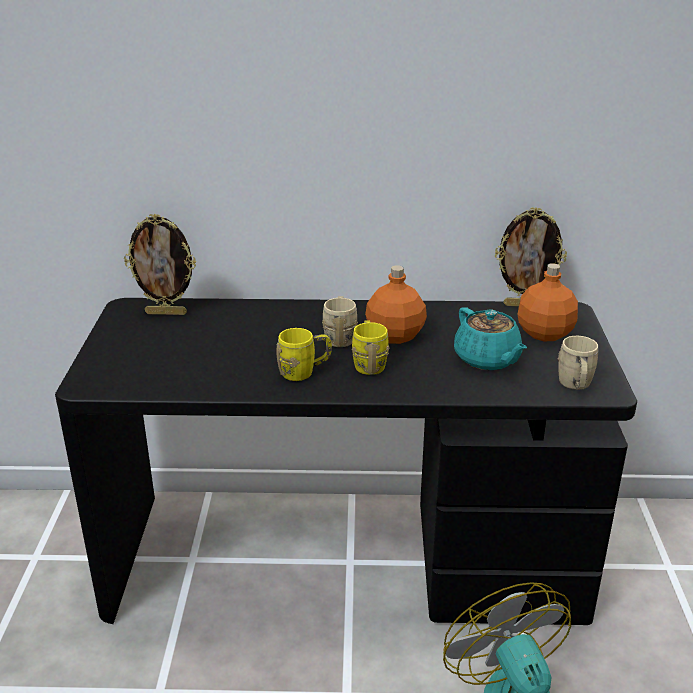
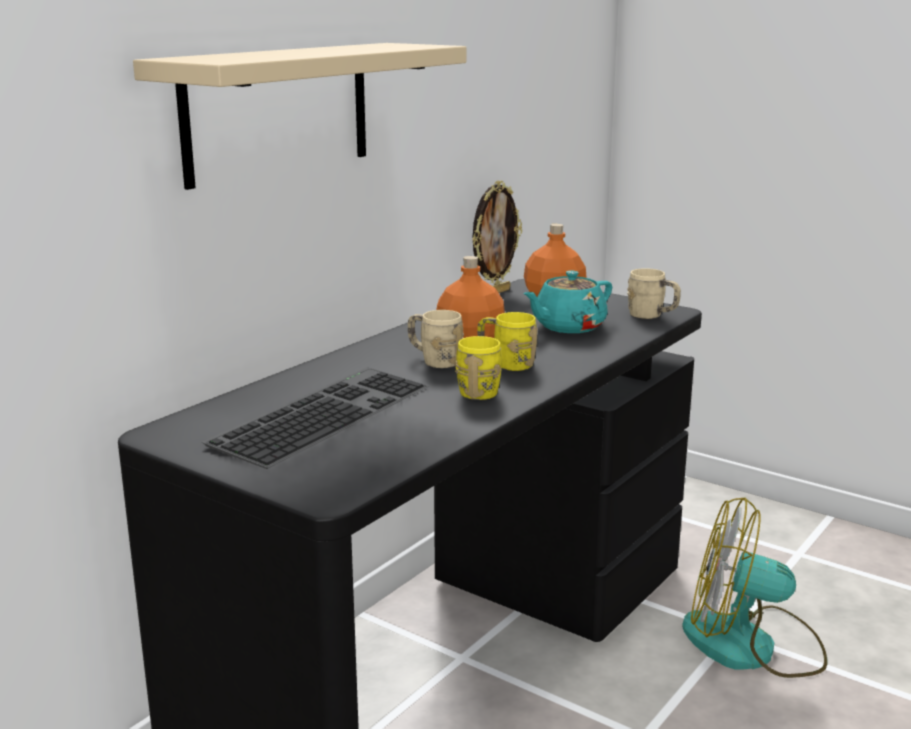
camera: 55 degrees left, 10 degrees down
(166, 313) = (223, 418): picture frame -> none
(203, 336) = (321, 413): none -> keyboard
(278, 113) = (278, 111): none -> beige shelf
(487, 359) = (568, 327): turquoise teapot -> turquoise teapot turned 135 degrees clockwise

